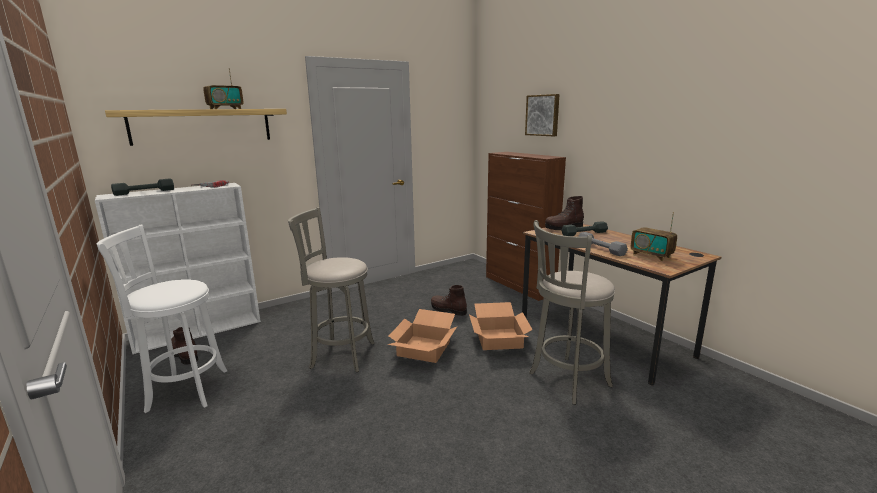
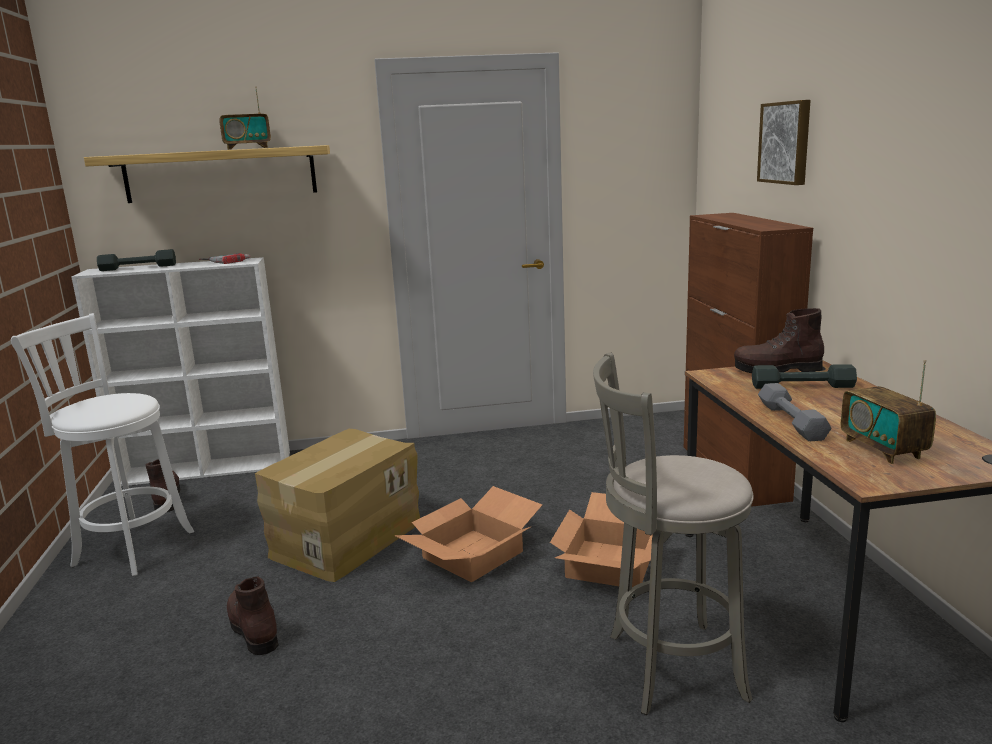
camera: 25 degrees right, 0 degrees up
(339, 355) = (345, 538): grey stool -> cardboard box
(448, 310) = (565, 496): brown boot -> brown boot (253, 629)

